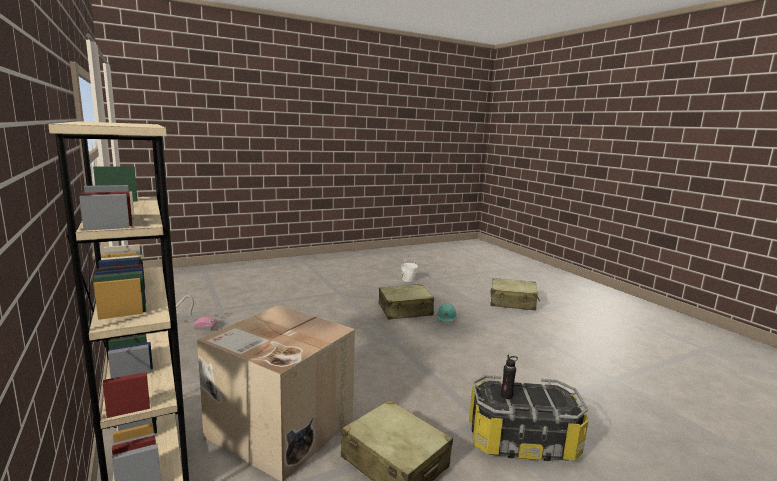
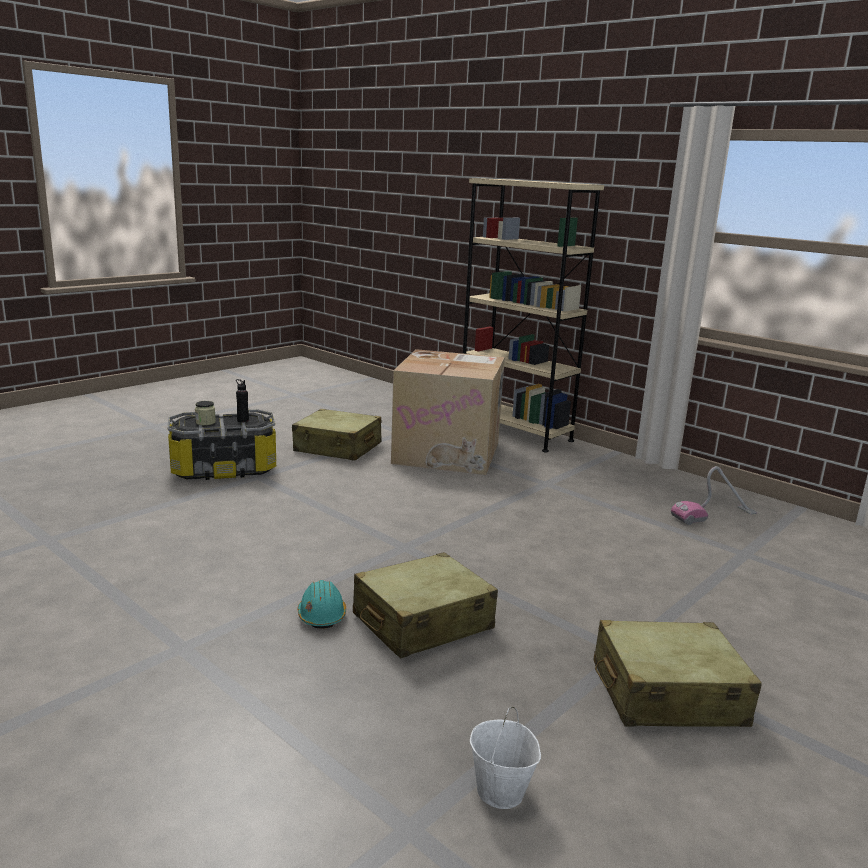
camera: 160 degrees right, 5 degrees up
(512, 302) = (120, 731): beige suitcase -> beige suitcase (667, 694)
(544, 397) = (205, 422): none -> jar

